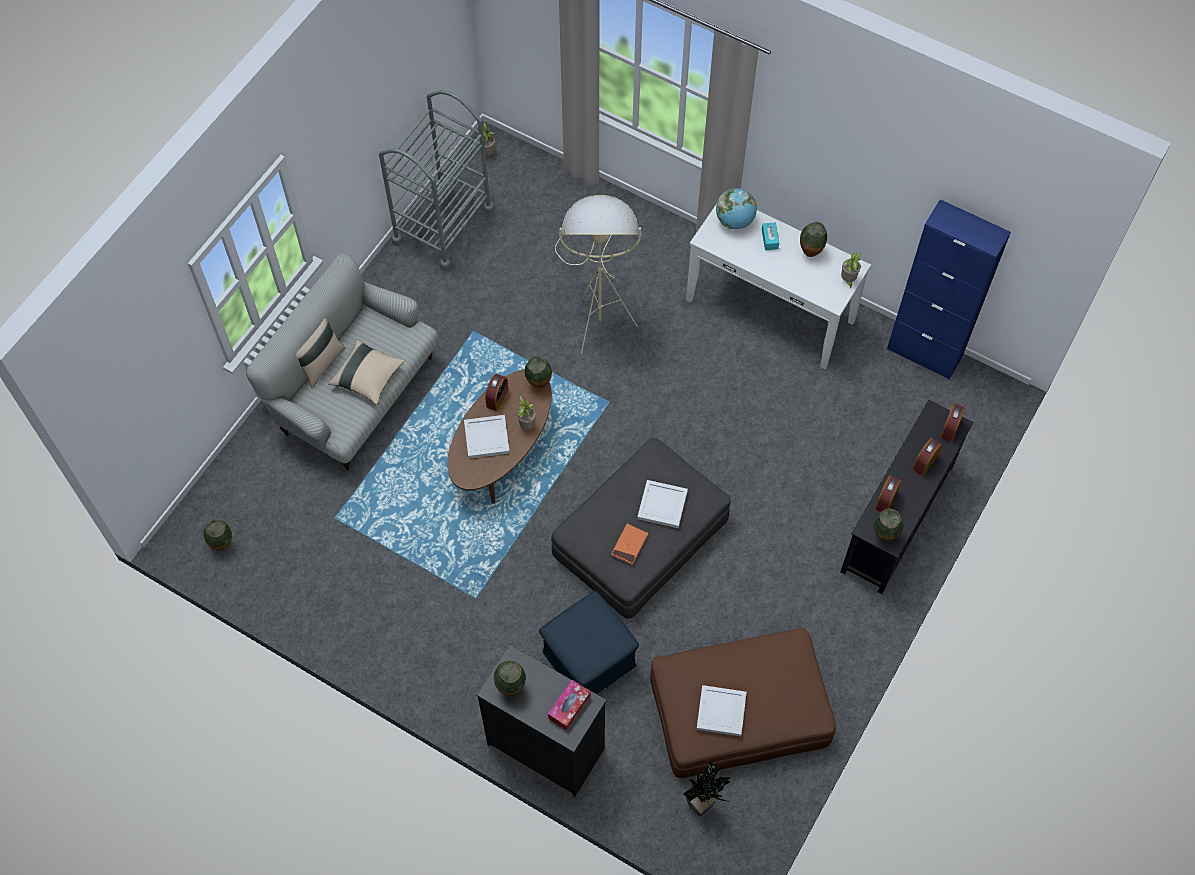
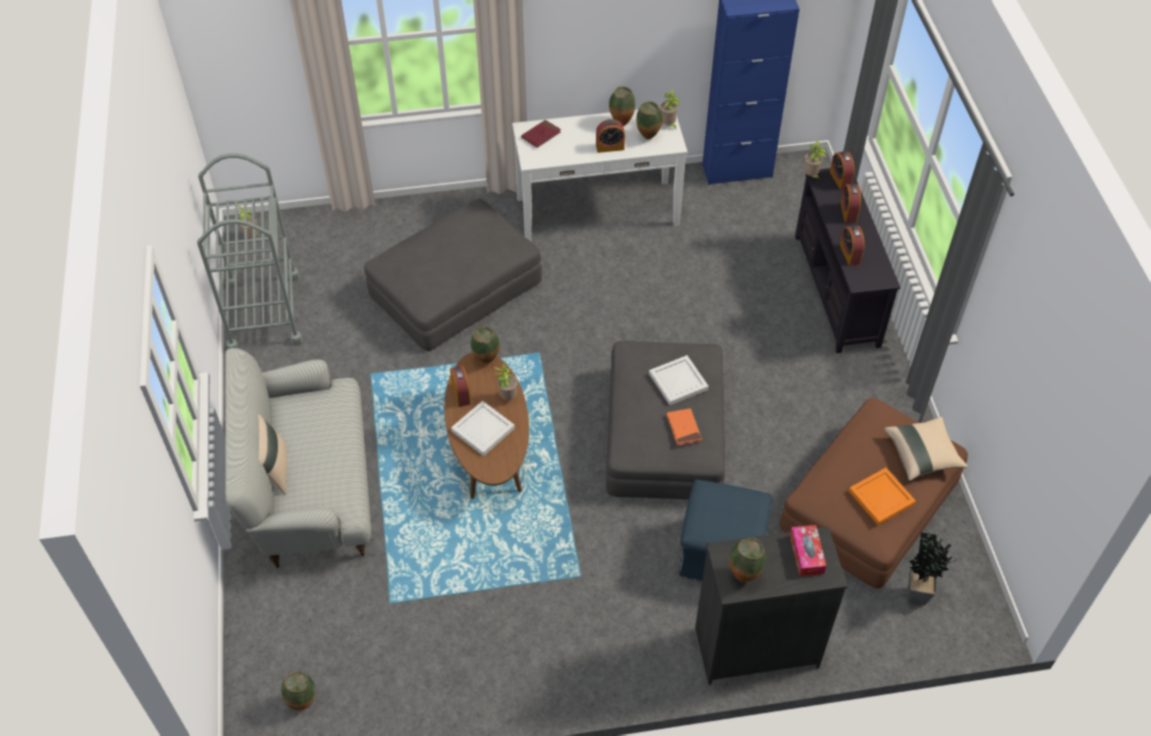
camera: 40 degrees left, 10 degrees down
(368, 378) = (330, 451): beige pillow -> beige pillow (922, 455)
(598, 300) = (455, 286): beige floor lamp -> grey ottoman
(722, 712) = (882, 498): white tray -> orange tray
(735, 221) = (541, 135): globe -> red book
(769, 239) = (581, 132): turquoise tissue box -> none
(779, 269) = (610, 147): none -> alarm clock
(884, 536) = (876, 279): vase -> vase (648, 138)
(928, 408) = (811, 176): none -> potted plant

